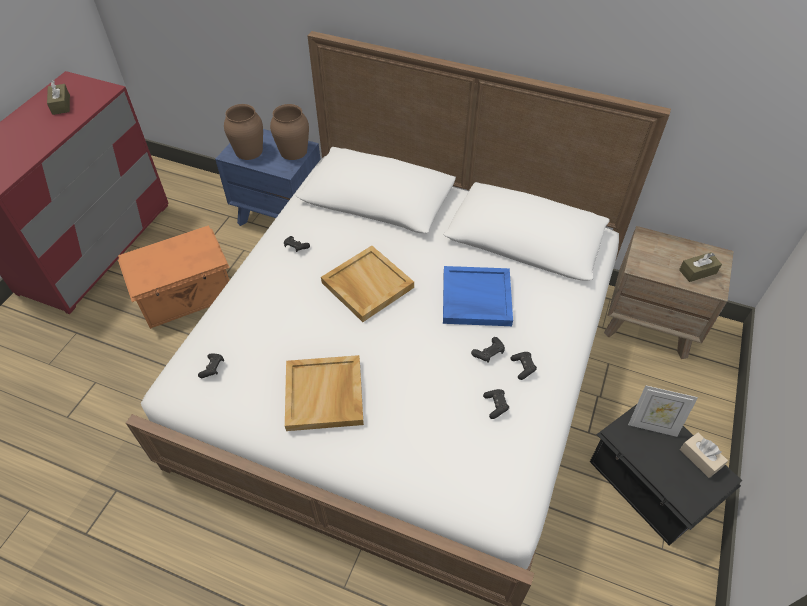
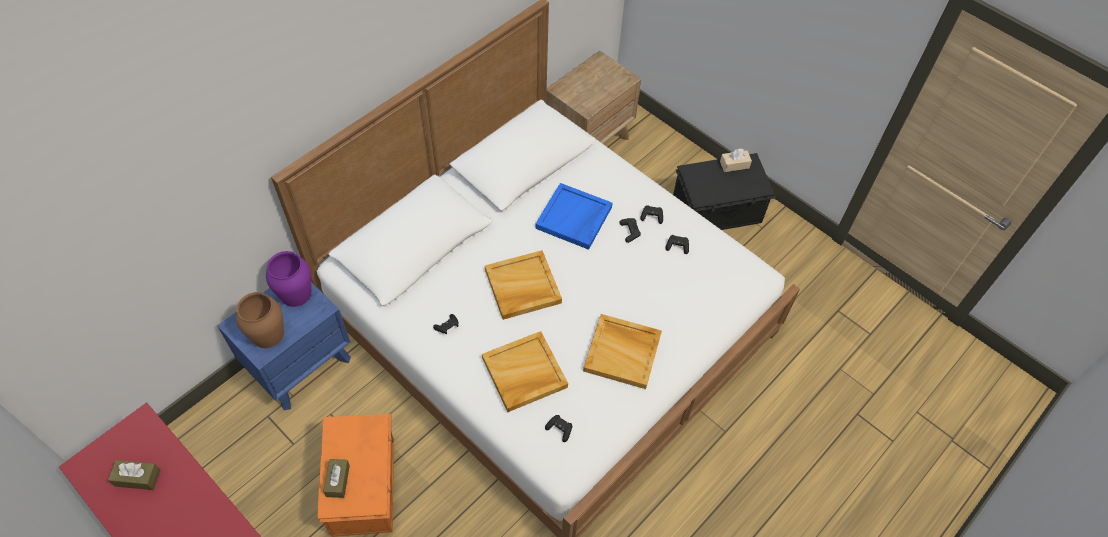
camera: 70 degrees left, 5 degrees up
(266, 319) = (524, 373): none -> beige tray
(293, 151) = (296, 293): brown vase -> purple vase
(652, 426) = (701, 177): picture frame -> none
(697, 271) = (608, 79): brown tissue box -> brown tissue box (338, 481)

